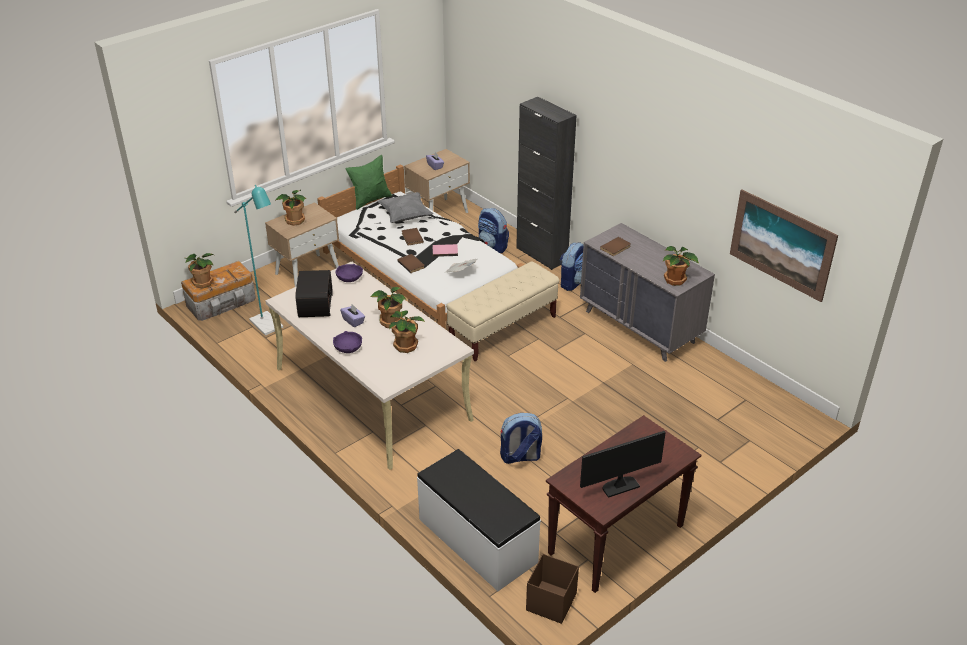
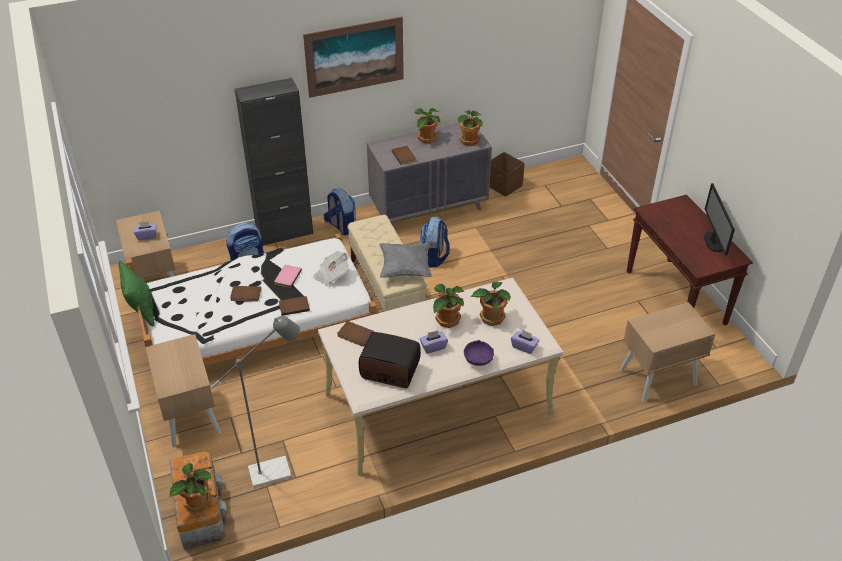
camera: 70 degrees left, 5 degrees up
(269, 327) = (277, 470): turquoise floor lamp -> grey floor lamp
(294, 220) = (173, 371): potted plant -> potted plant (426, 138)
(349, 278) = (355, 335): purple bowl -> brown book
(376, 372) = (524, 346): none -> purple tissue box
(405, 216) = (200, 290): grey pillow -> grey pillow (405, 269)
(476, 541) = (657, 377): white bench -> beige nightstand
(520, 457) = (565, 325): backpack -> backpack (434, 257)
(550, 602) = (732, 351): brown storage box -> brown storage box (504, 186)
(781, 244) = (525, 57): picture -> picture (354, 57)

